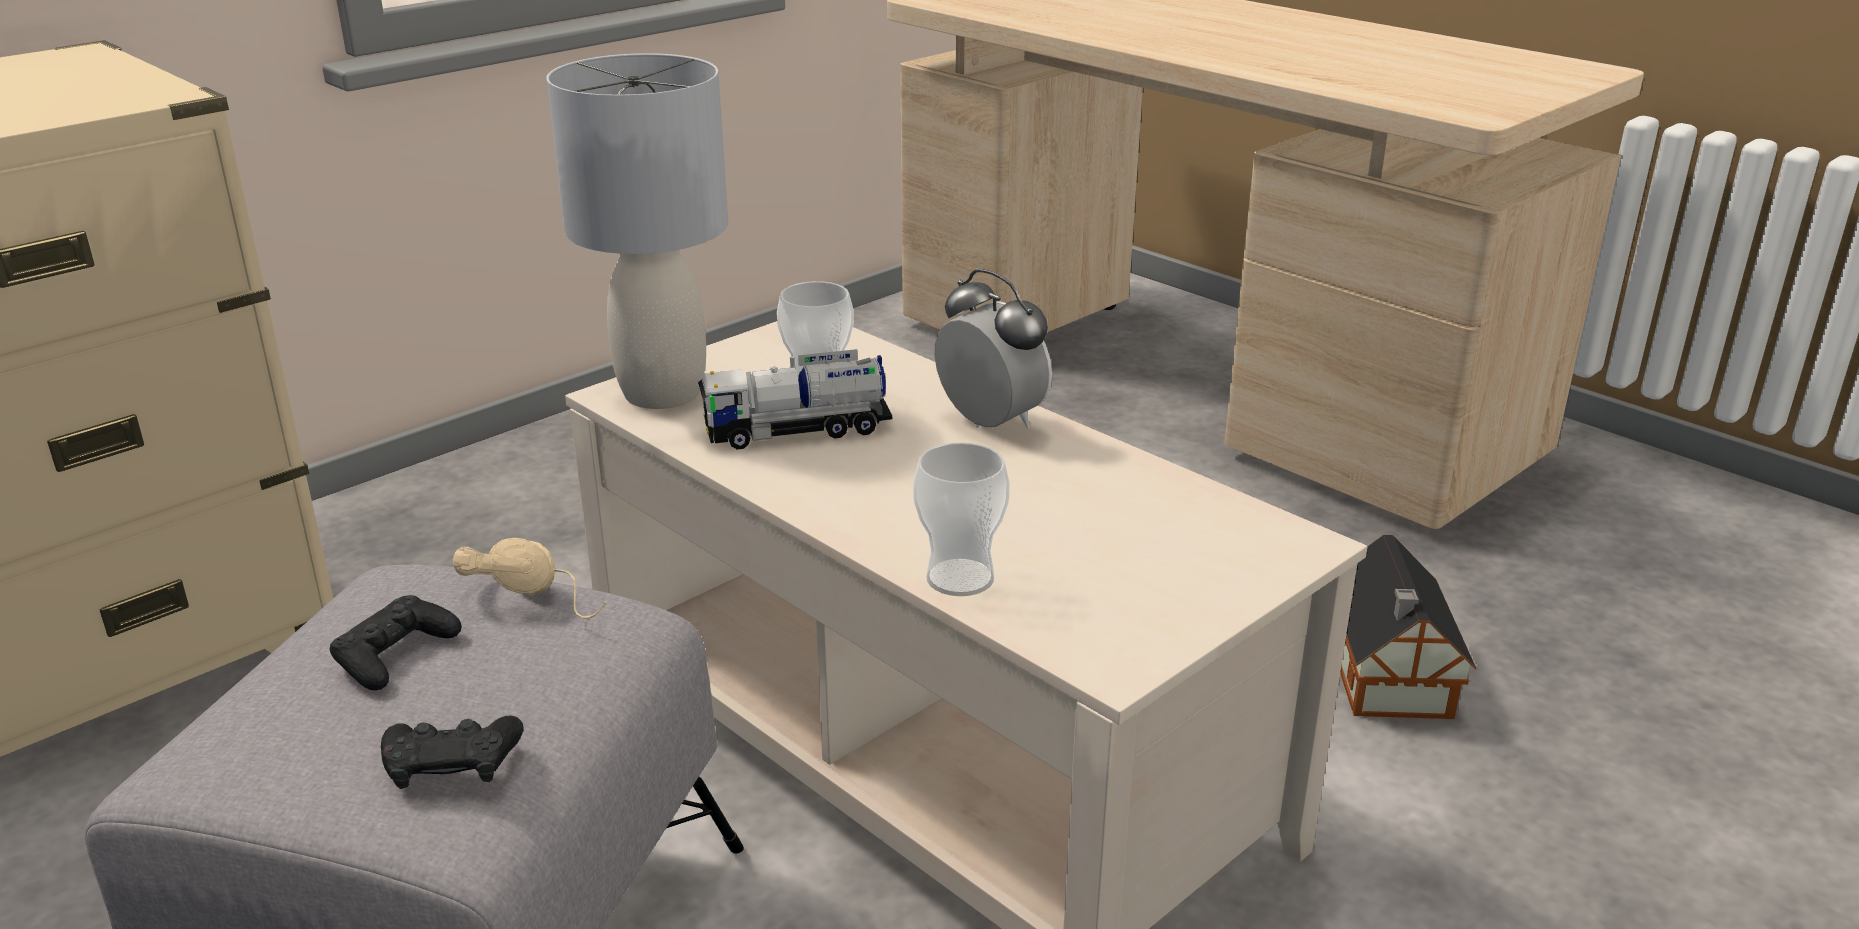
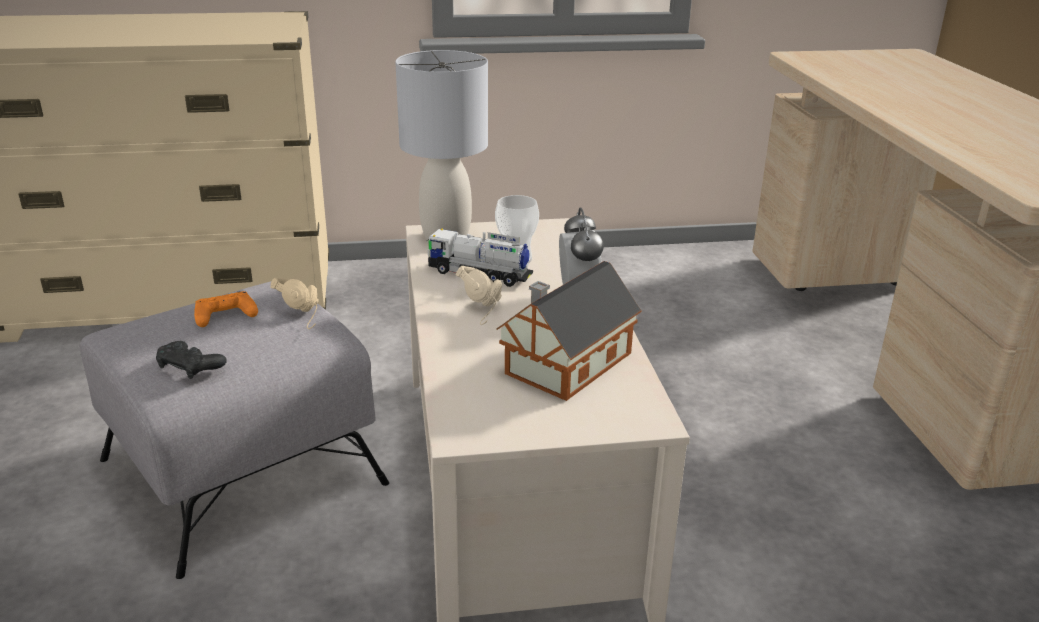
camera: 35 degrees right, 0 degrees up
(395, 655) = (225, 316): black game controller -> orange game controller
(883, 476) = (487, 308): none -> beige headphones
(960, 578) = (451, 368): cup -> none
(1387, 677) = (828, 560): toy house -> toy house (564, 365)

